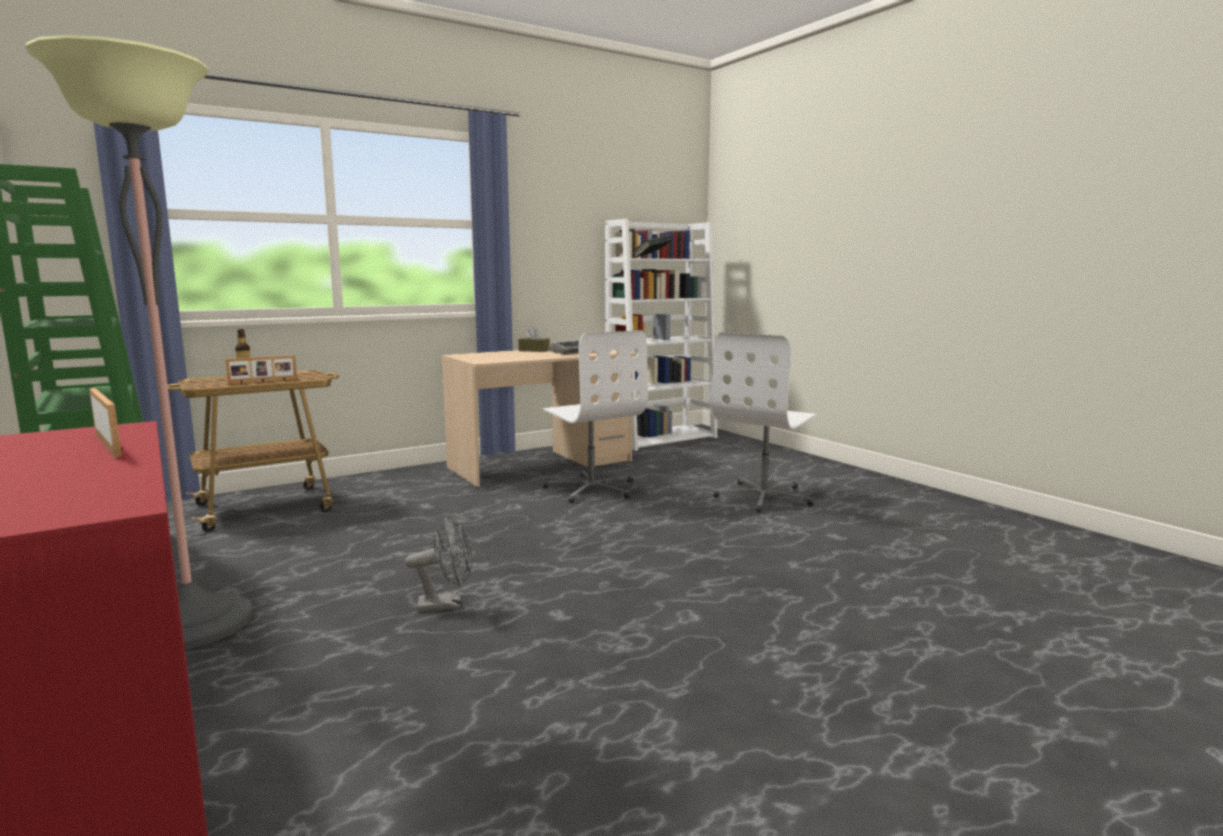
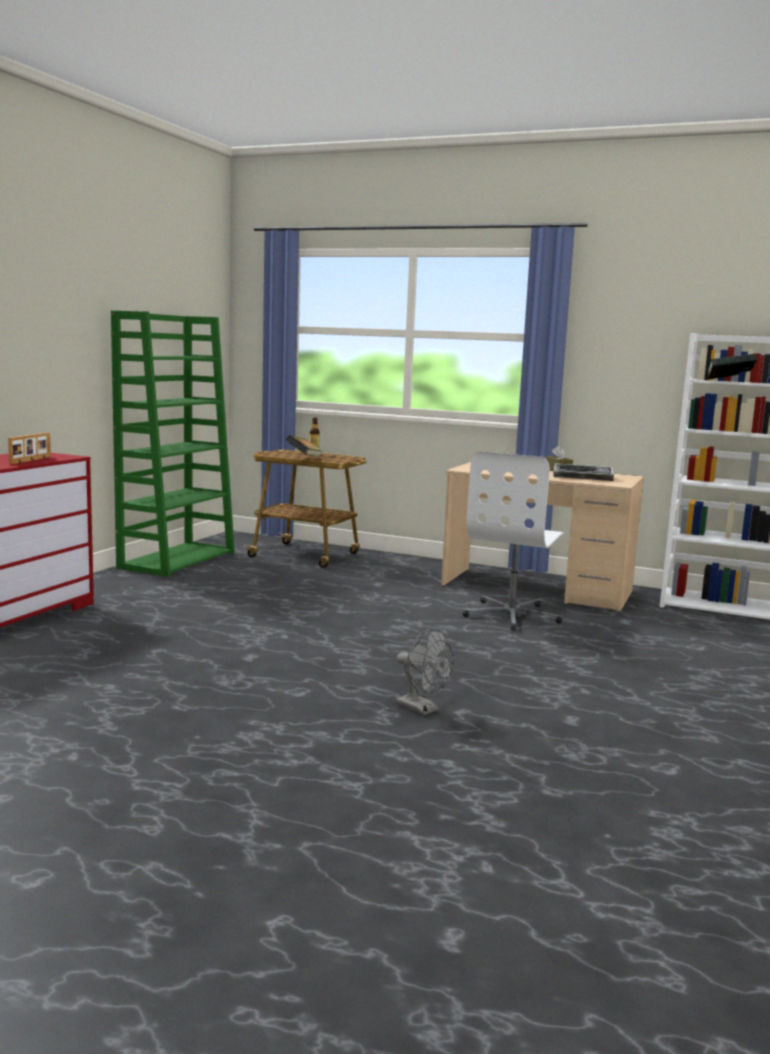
camera: 55 degrees right, 0 degrees up
(192, 624) = (138, 590): floor lamp -> none
(263, 382) = (304, 458): picture frame -> book
(447, 605) = (227, 628): grey fan -> grey fan (422, 709)
(764, 497) = (630, 676): white office chair -> none

